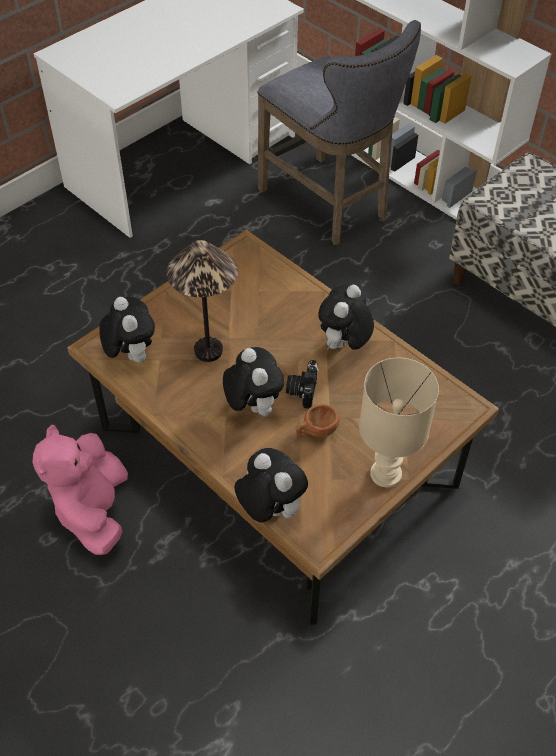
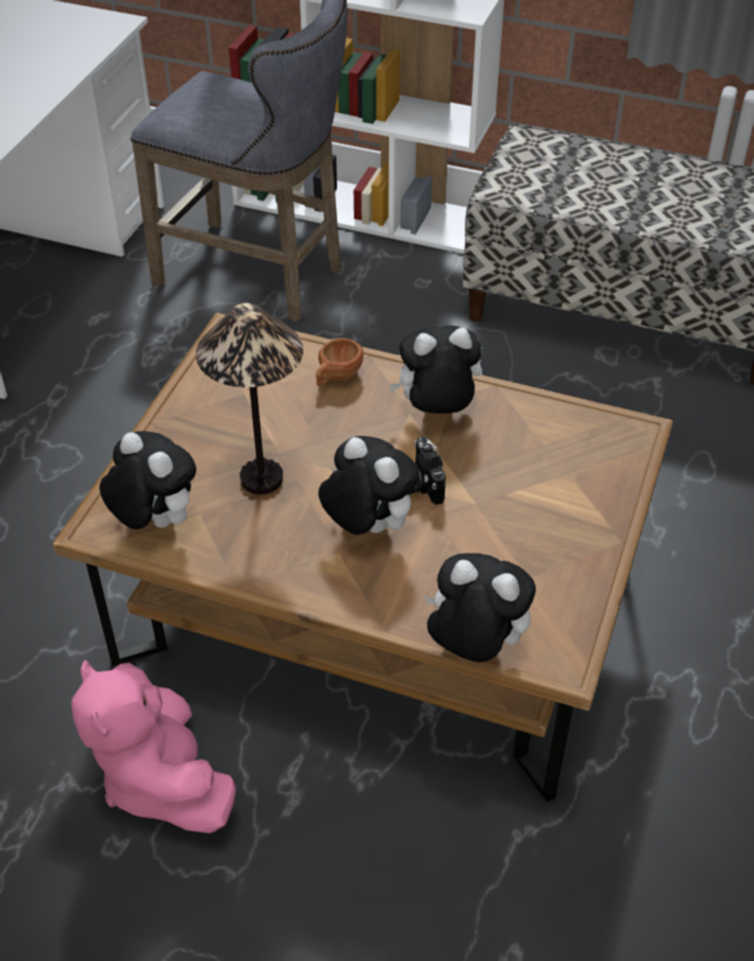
camera: 25 degrees left, 5 degrees down
(316, 432) = (470, 528): brown cup -> brown cup (336, 377)
(343, 345) = (436, 412): plush toy -> plush toy turned 75 degrees clockwise
(385, 473) = (590, 544): beige table lamp -> none

